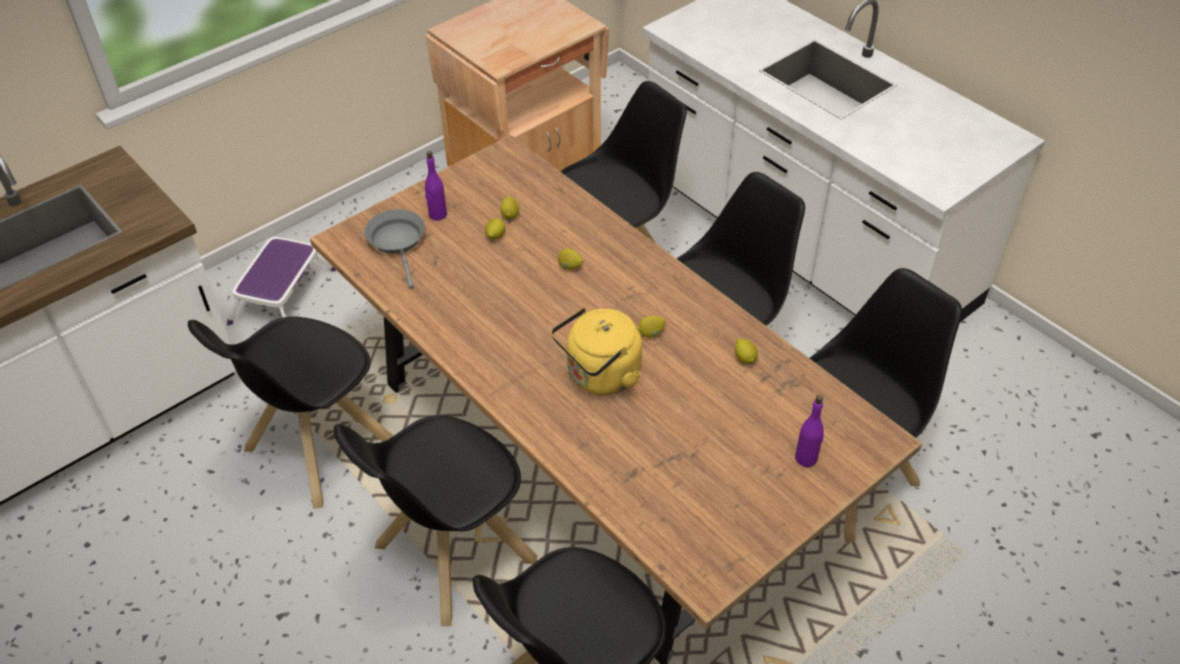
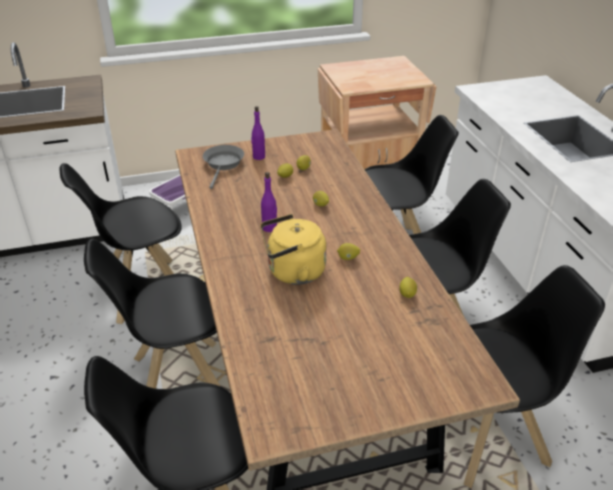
camera: 25 degrees right, 10 degrees down
(806, 458) = (411, 376): purple bottle -> purple bottle (269, 228)

